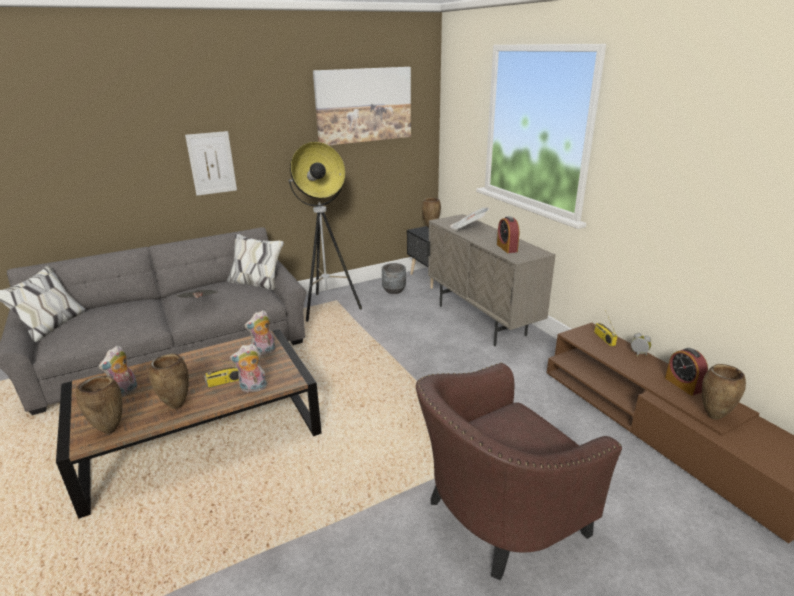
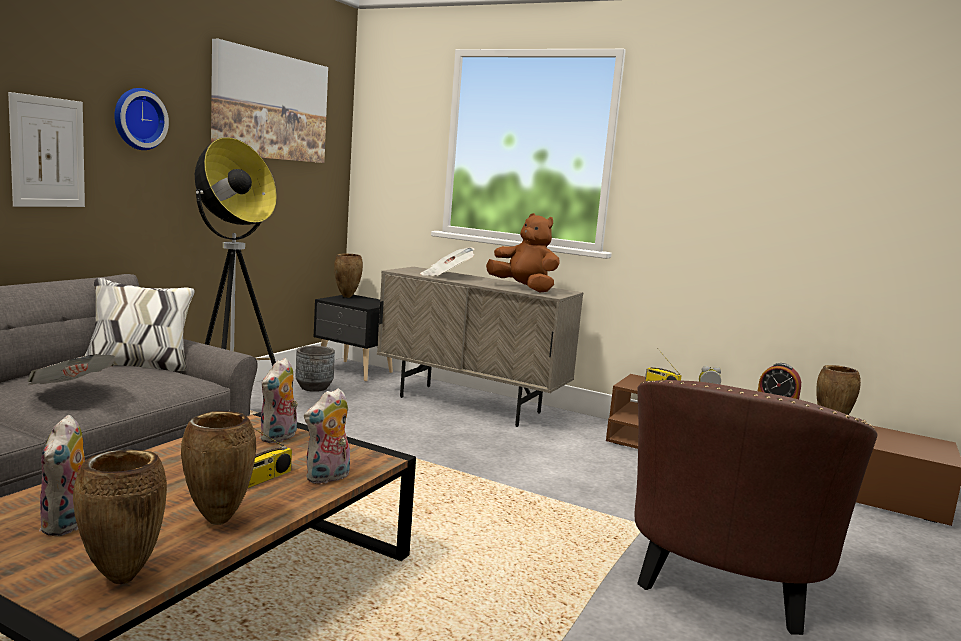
camera: 35 degrees left, 15 degrees down
(265, 133) = (138, 119): none -> wall clock
(507, 248) = (524, 288): alarm clock -> brown plush toy

